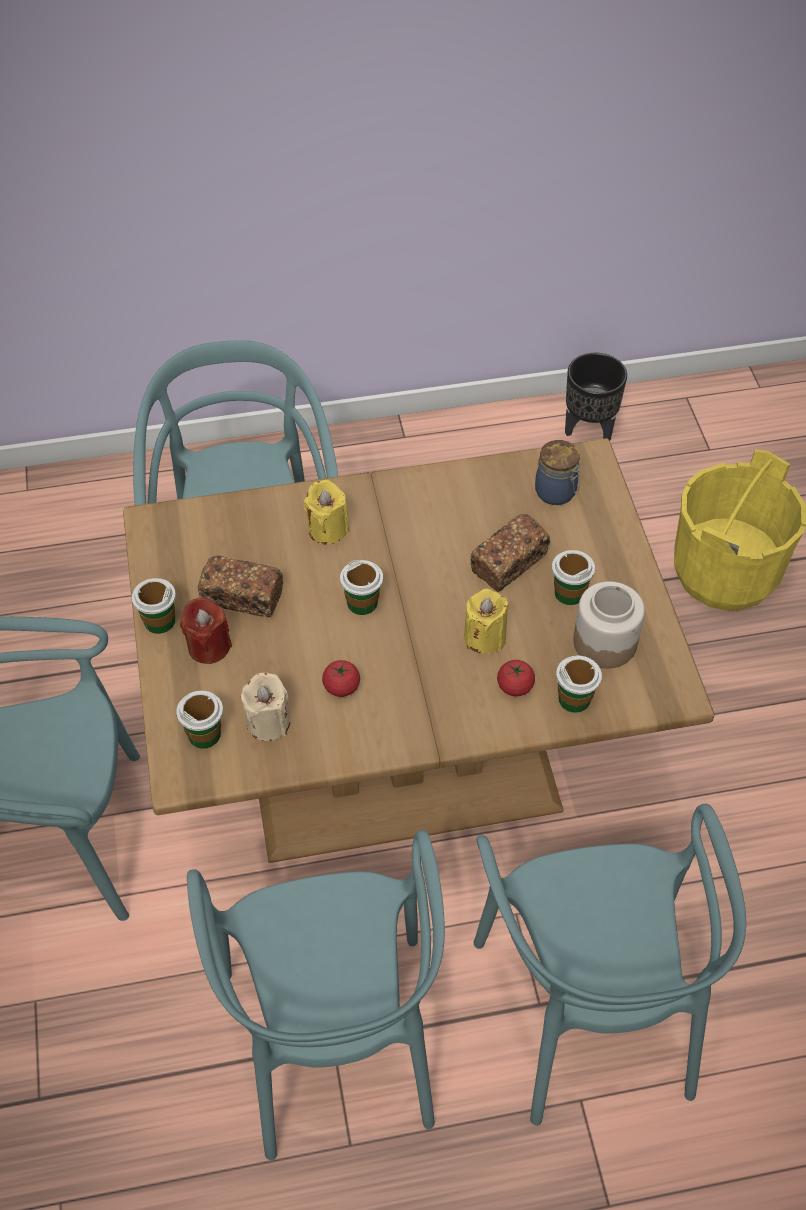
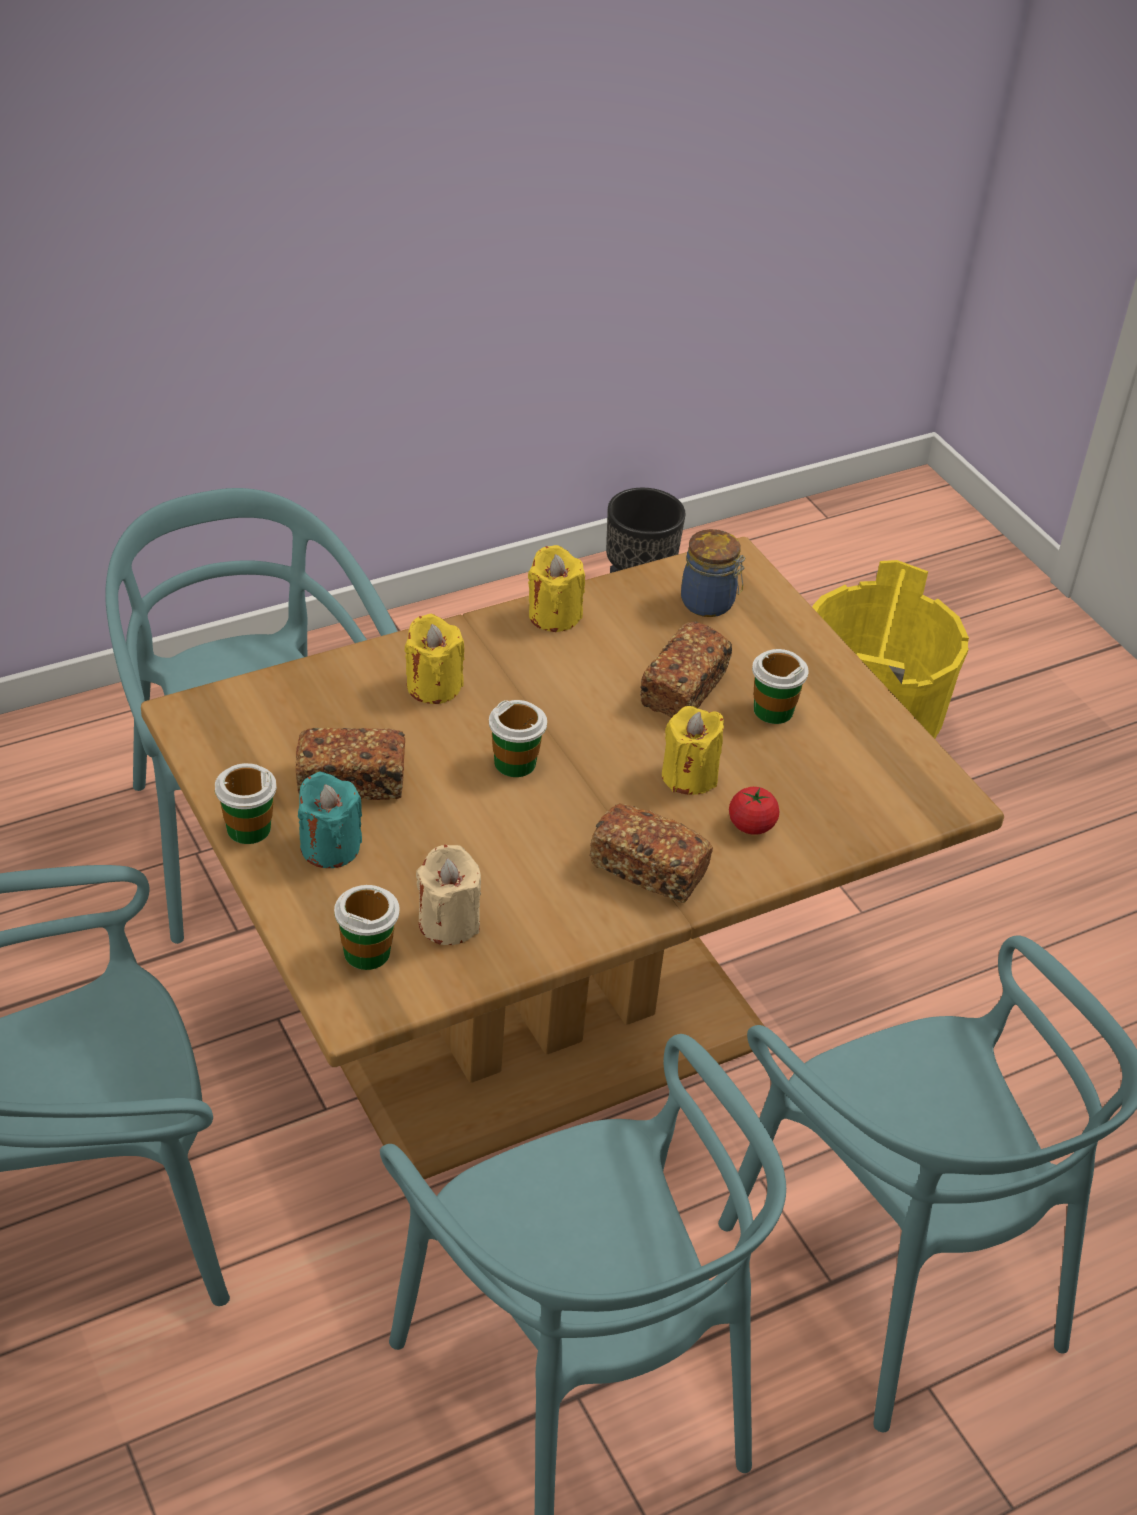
camera: 20 degrees left, 10 degrees down
(208, 646) = (329, 847): red candle -> turquoise candle
(341, 687) = (529, 864): tomato -> none
(425, 708) = (649, 869): none -> bread
(436, 484) = (554, 615): none -> yellow candle
(574, 699) = (831, 826): cup -> none
(605, 642) = (840, 757): jar -> none

